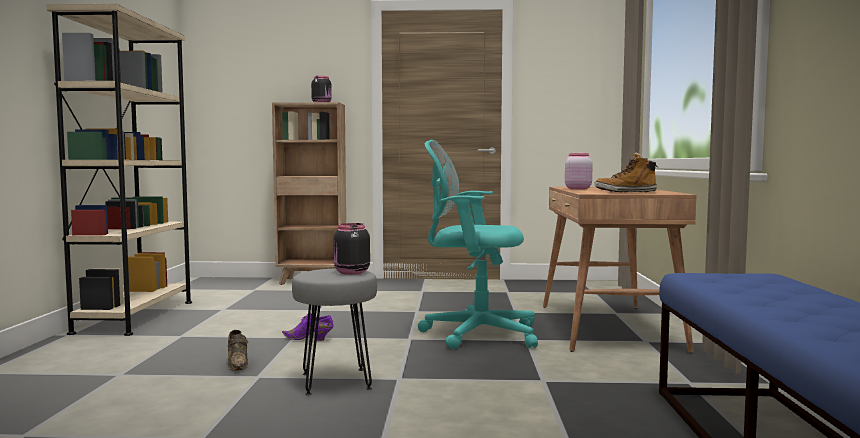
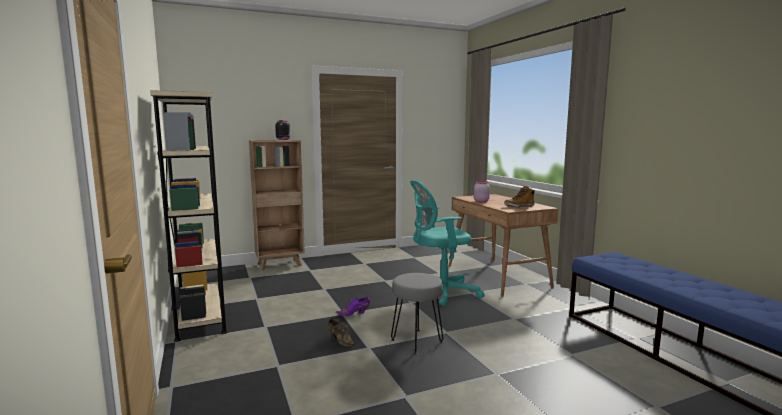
camera: 25 degrees left, 5 degrees up
(351, 272) = (426, 277): black jar -> none

